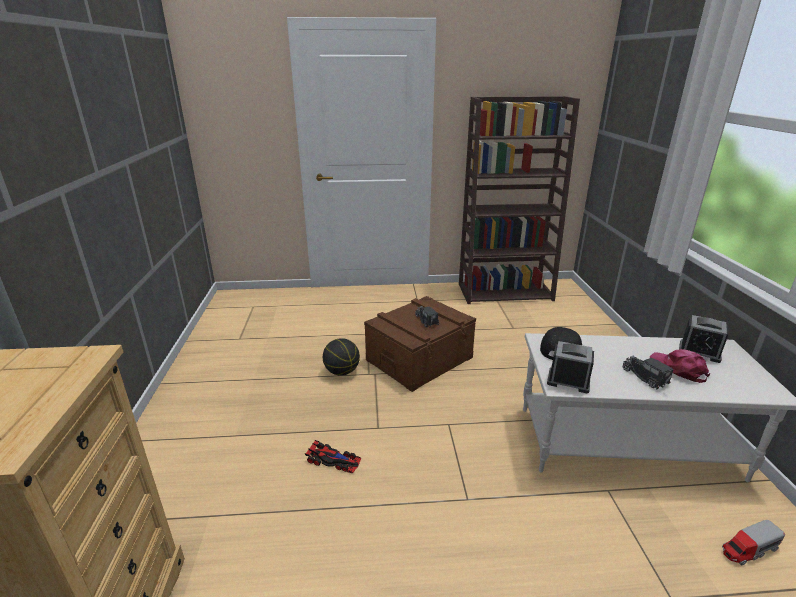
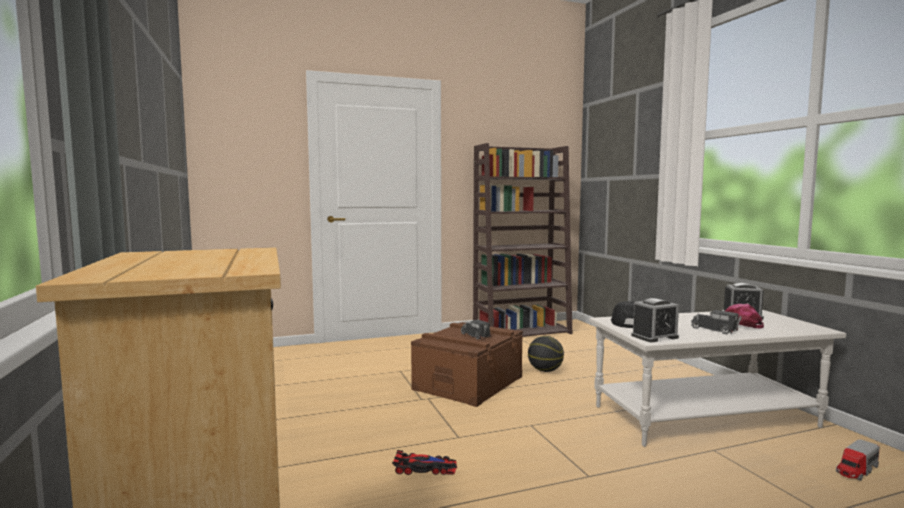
camera: 15 degrees left, 20 degrees down
(342, 371) = (390, 400): basketball -> basketball (545, 370)
(568, 381) = (654, 336): alarm clock -> alarm clock turned 150 degrees clockwise

